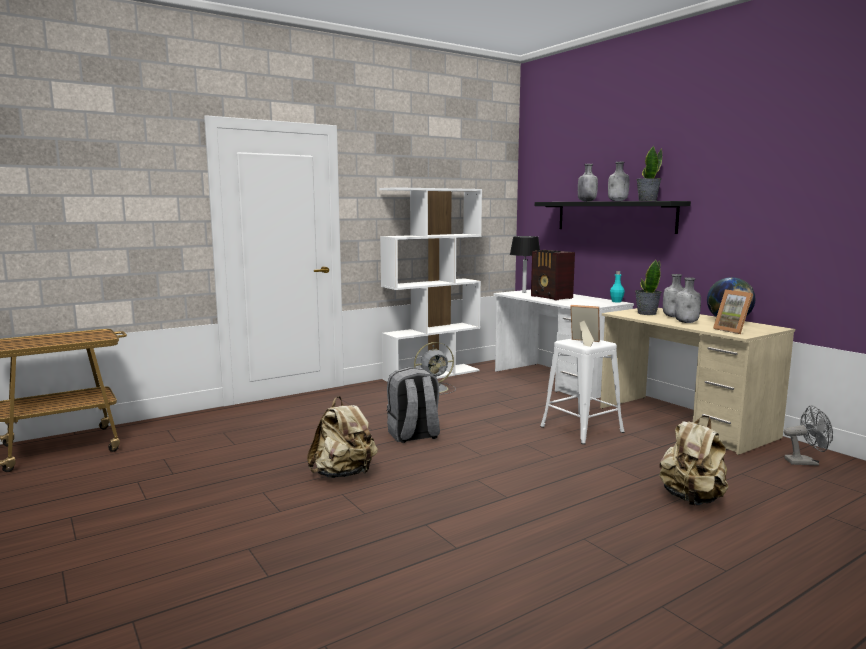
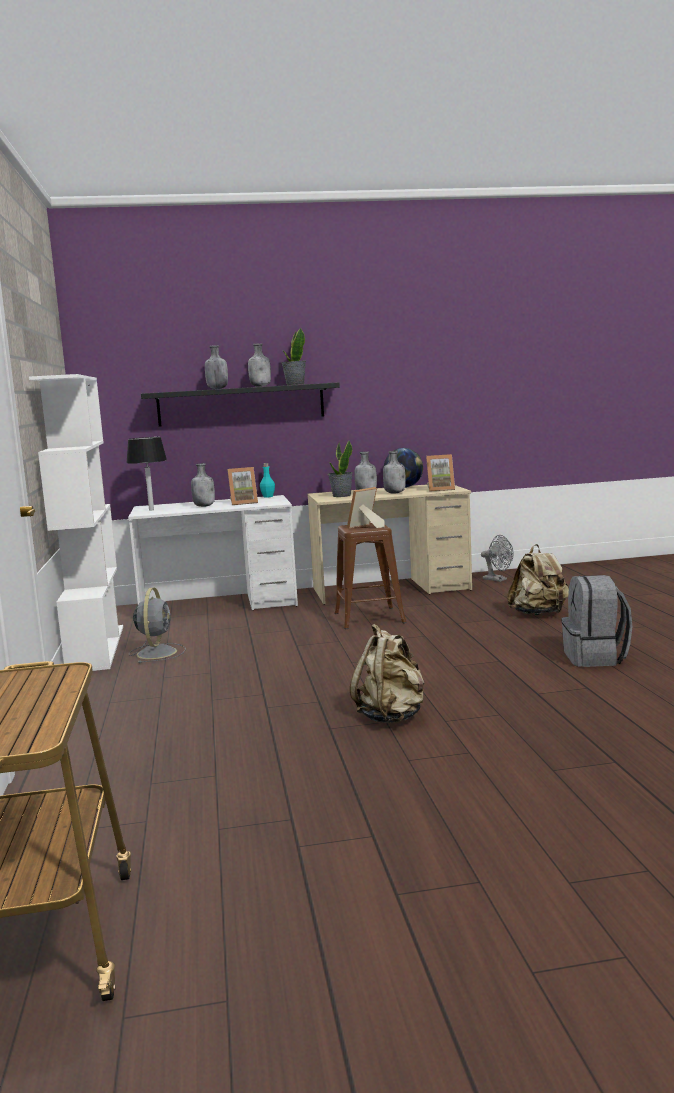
camera: 65 degrees left, 0 degrees up
(413, 436) = (309, 677): grey backpack -> grey backpack (595, 658)
(551, 297) = (204, 506): radio -> grey bottle
(576, 301) = (243, 503): none -> picture frame
(581, 429) = (369, 618): white stool -> brown stool
(806, 462) = (498, 580): grey fan -> grey fan turned 105 degrees clockwise

